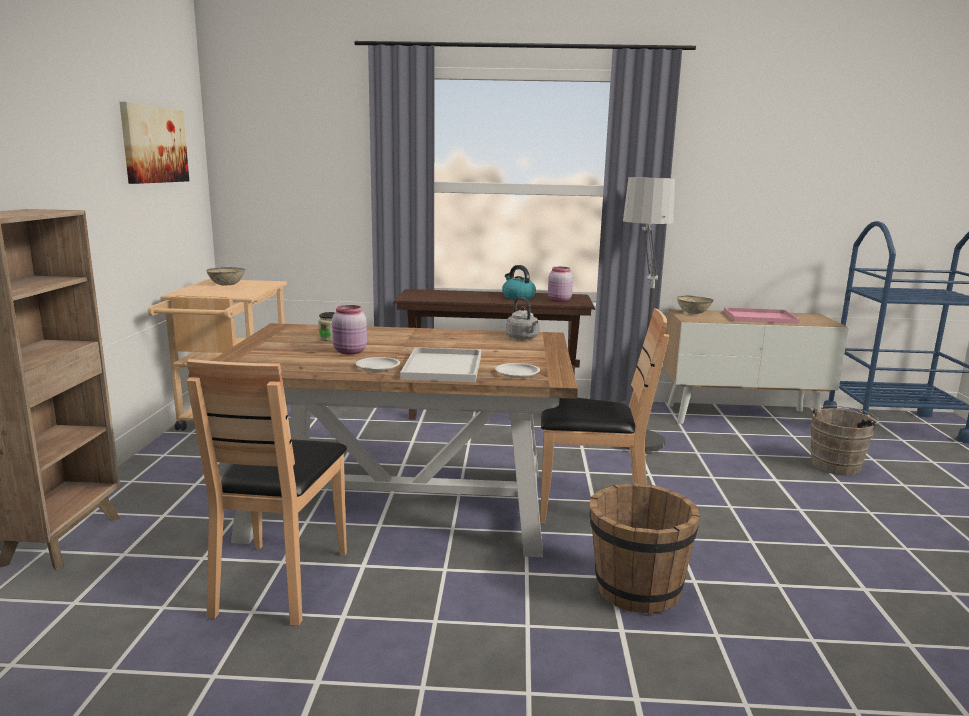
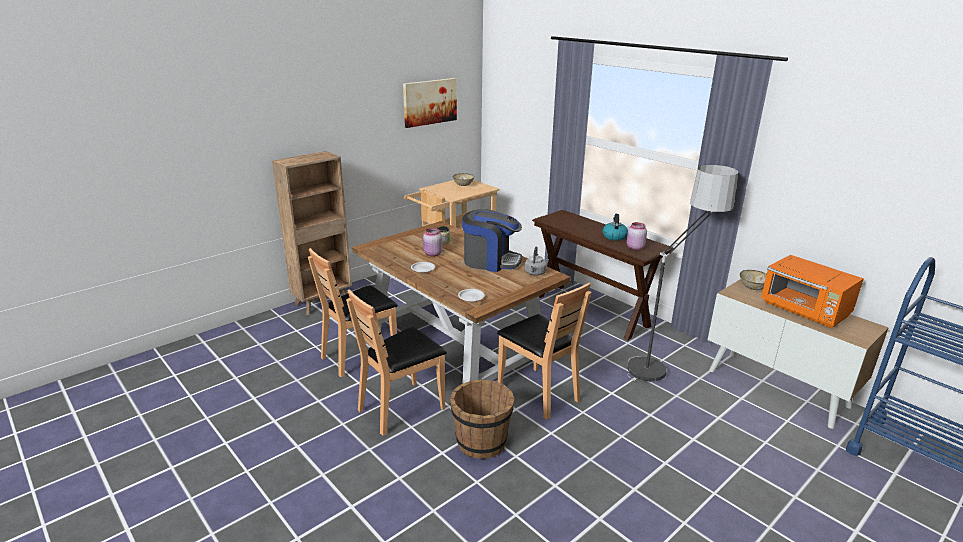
camera: 45 degrees right, 10 degrees up
(444, 367) = (448, 280): white tray -> none
(445, 341) = (490, 261): none -> coffee machine
(472, 611) = (401, 408): none -> brown chair
(761, 317) = (805, 311): pink tray -> orange microwave
(836, 465) = (771, 456): brown bucket -> none

